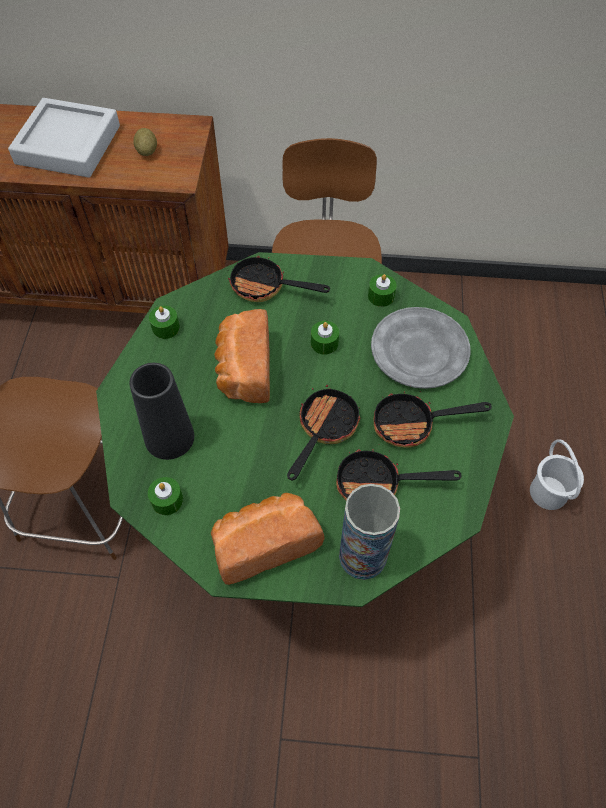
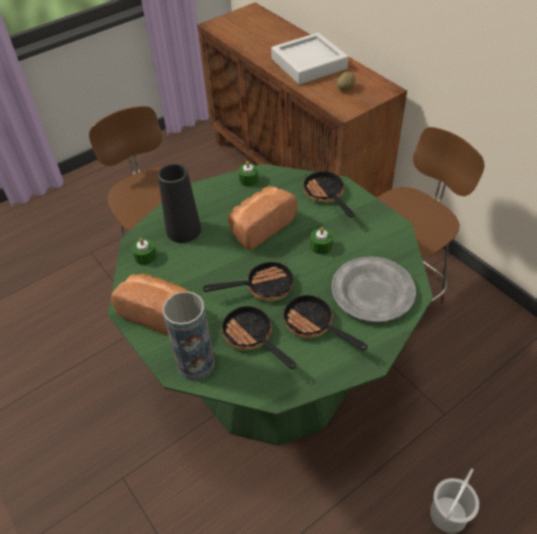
camera: 50 degrees right, 10 degrees down
(381, 296) = (389, 246): green candle -> none

